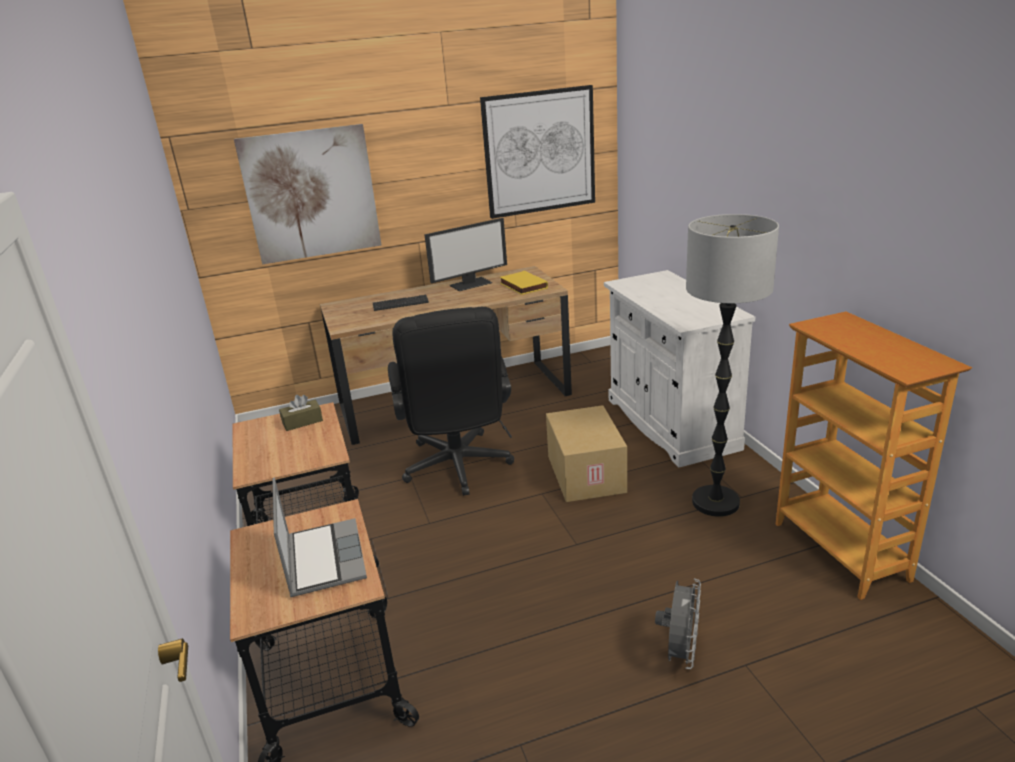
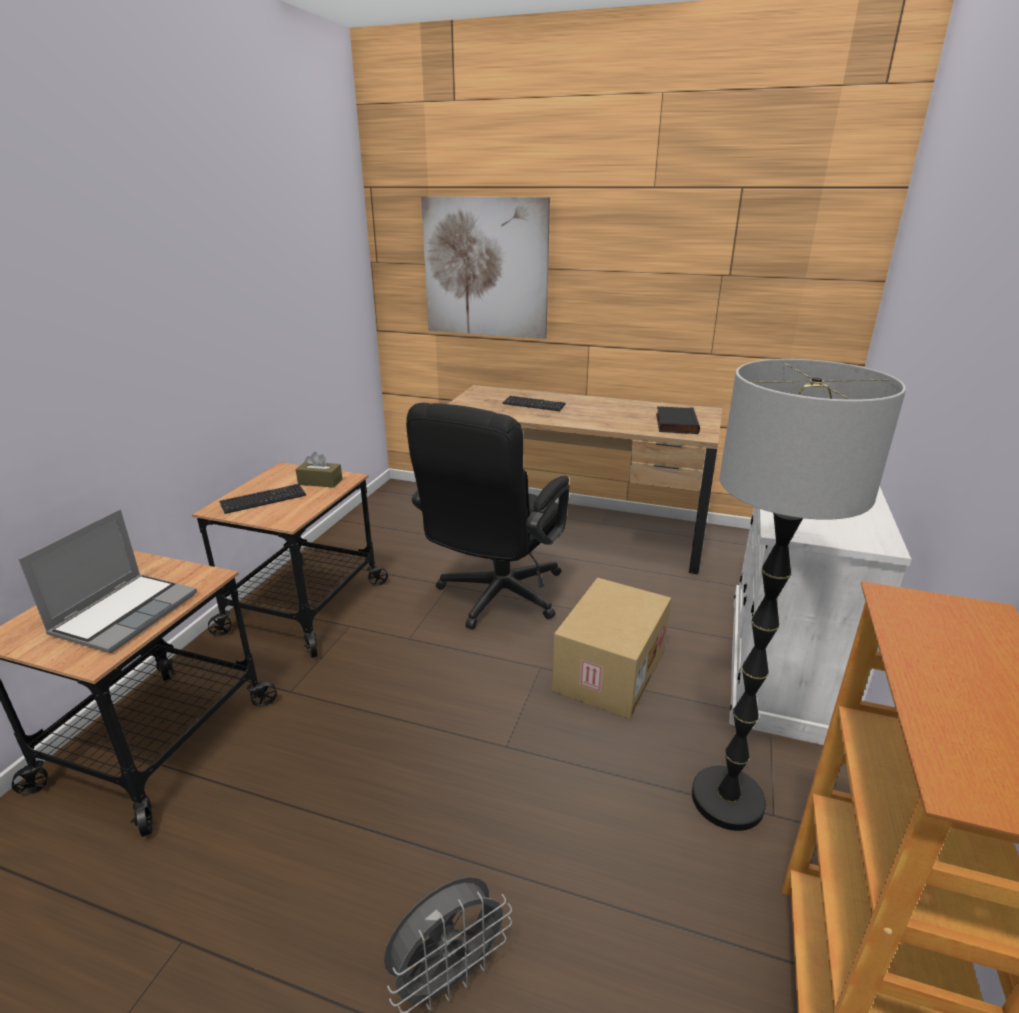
camera: 35 degrees right, 0 degrees up
(279, 452) = (263, 500): none -> keyboard
(470, 284) = (627, 406): monitor -> none
(522, 286) = (675, 423): yellow book -> black book
(539, 152) = (763, 264): picture -> none

